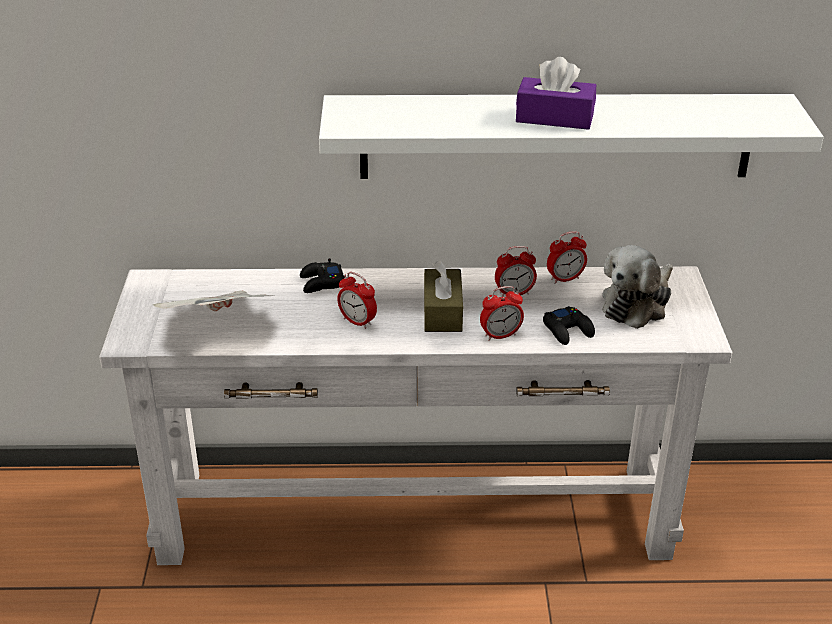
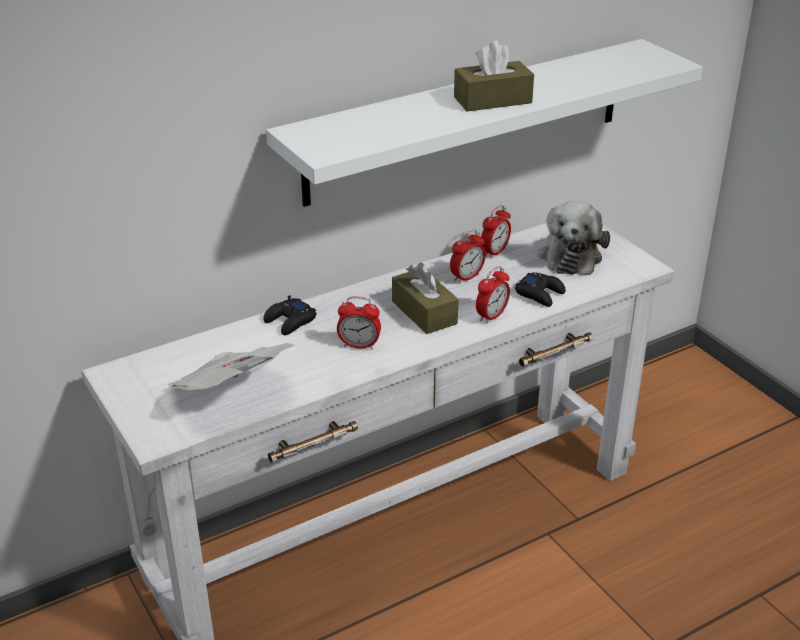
camera: 30 degrees left, 0 degrees up
(554, 118) = (492, 100): purple tissue box -> brown tissue box

